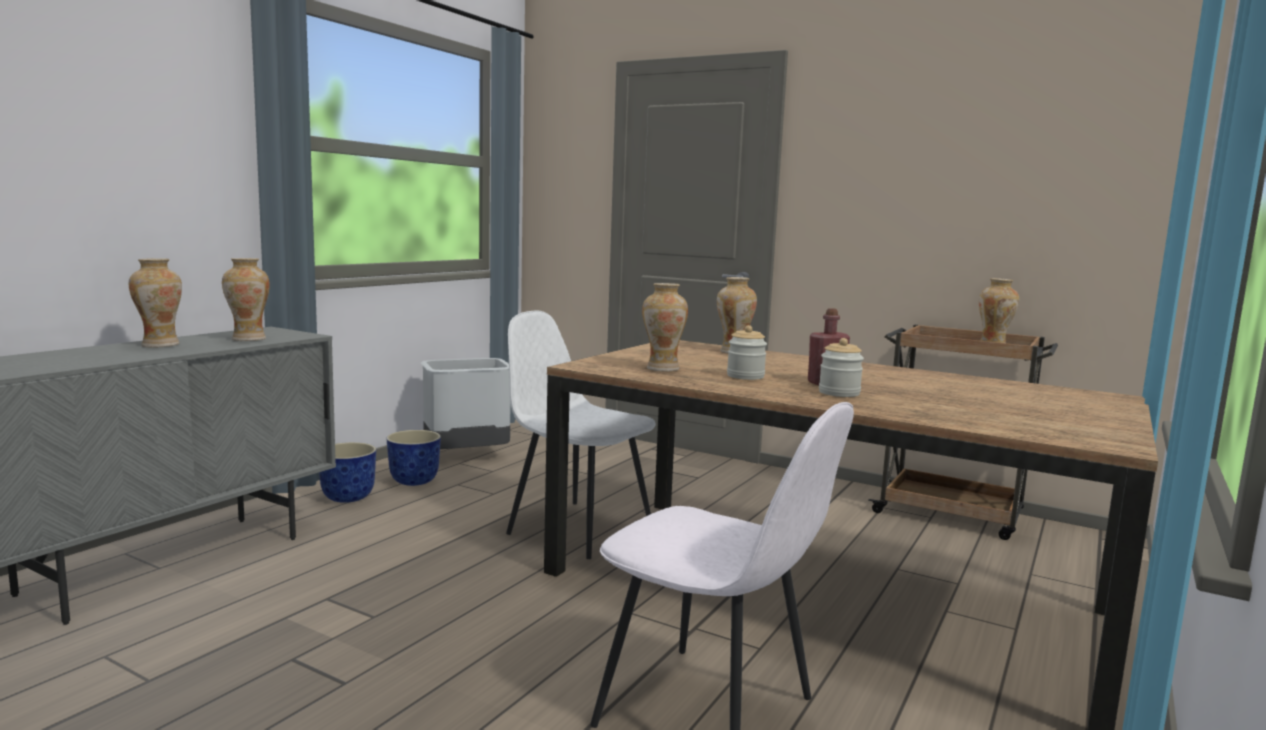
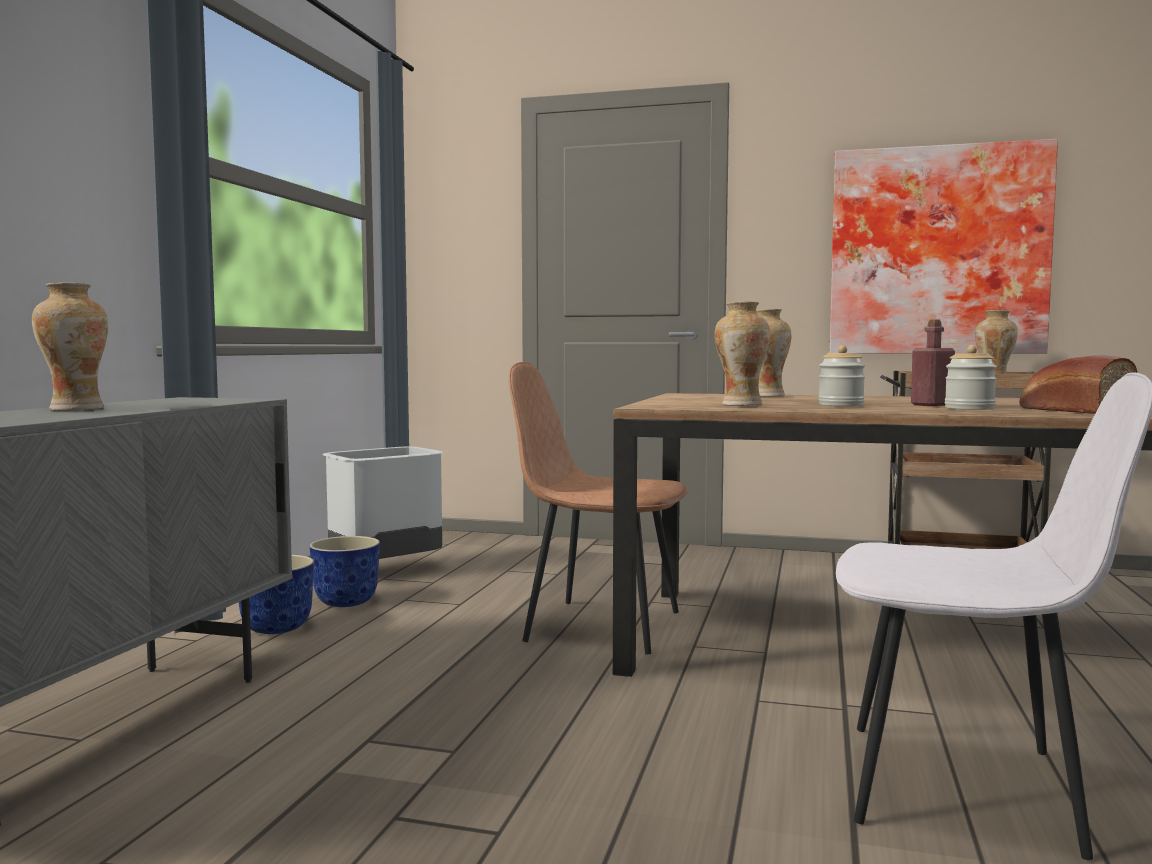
camera: 15 degrees left, 5 degrees down
(248, 339) = (186, 403): vase -> none
(577, 528) = (599, 626): white chair -> brown chair
(920, 405) = (1070, 410): none -> bread
(964, 215) = (937, 251): none -> picture

